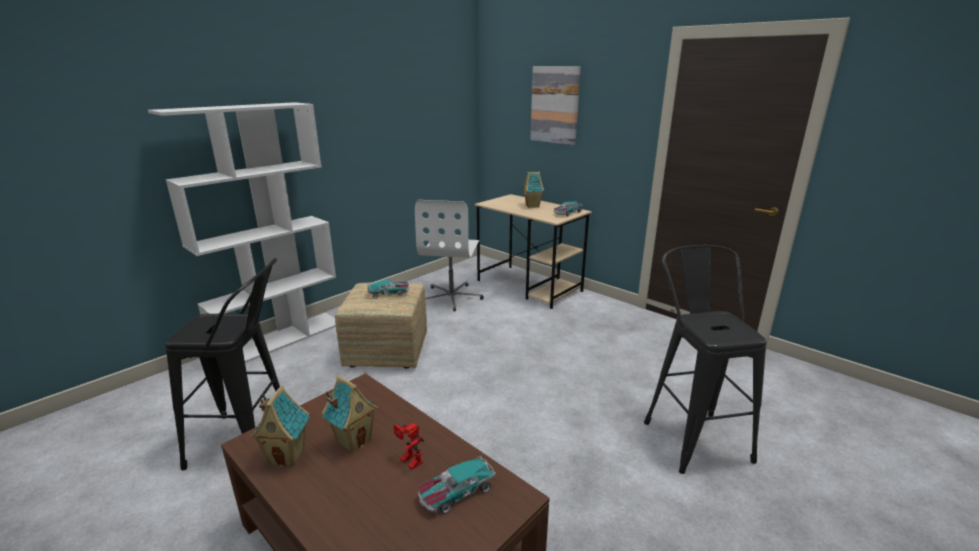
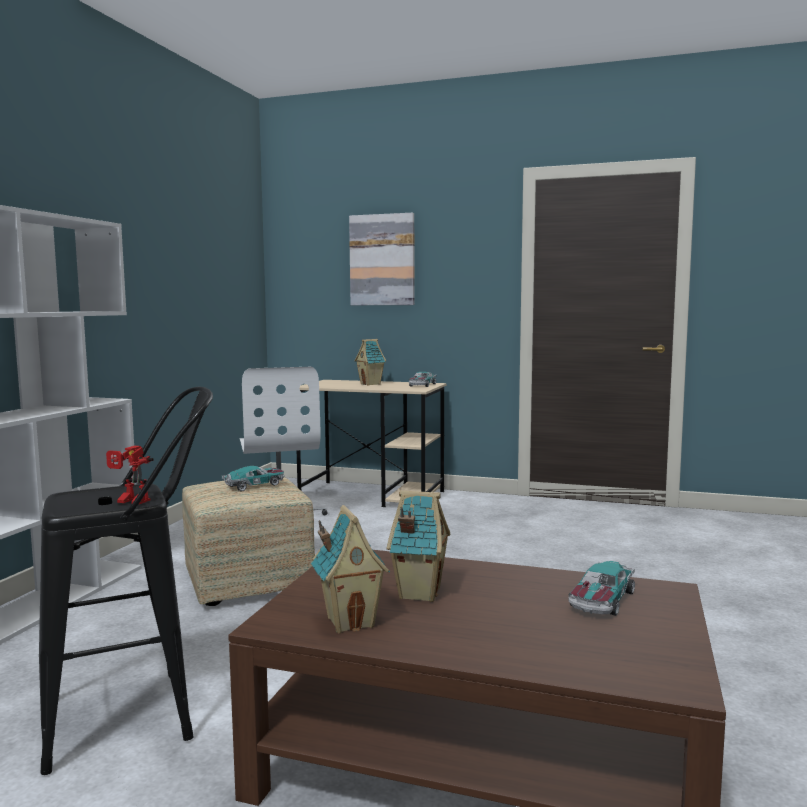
camera: 25 degrees left, 15 degrees down
(408, 461) = (512, 593): toy robot -> toy robot (129, 502)
(691, 434) = (687, 579): black stool -> none

